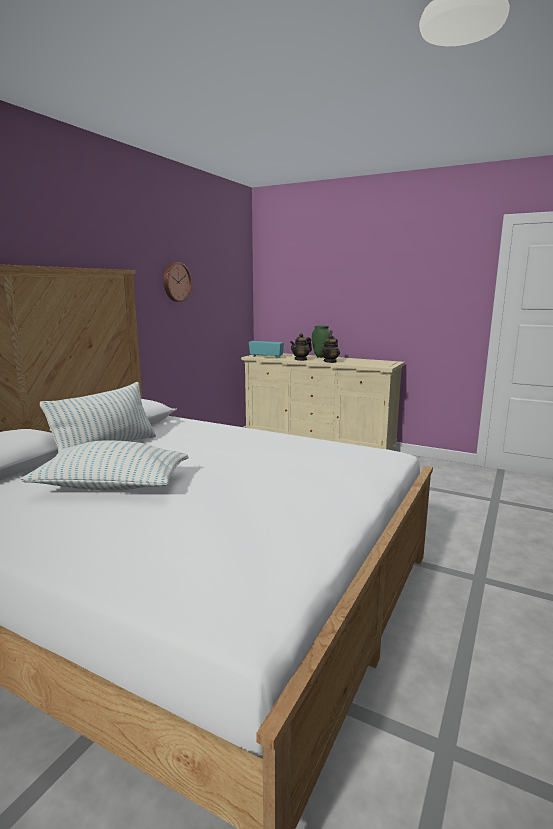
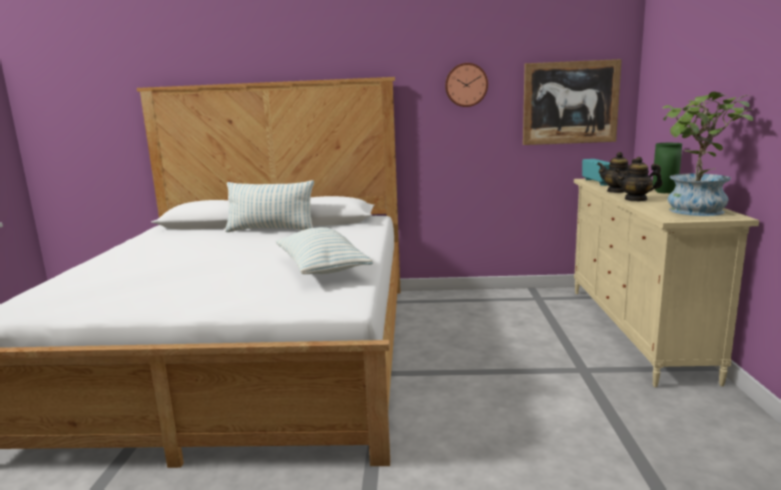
camera: 65 degrees right, 0 degrees up
(111, 486) = (195, 247): pillow -> pillow (321, 268)
(228, 299) = (570, 103): none -> picture
(376, 362) = (695, 212): none -> potted plant

